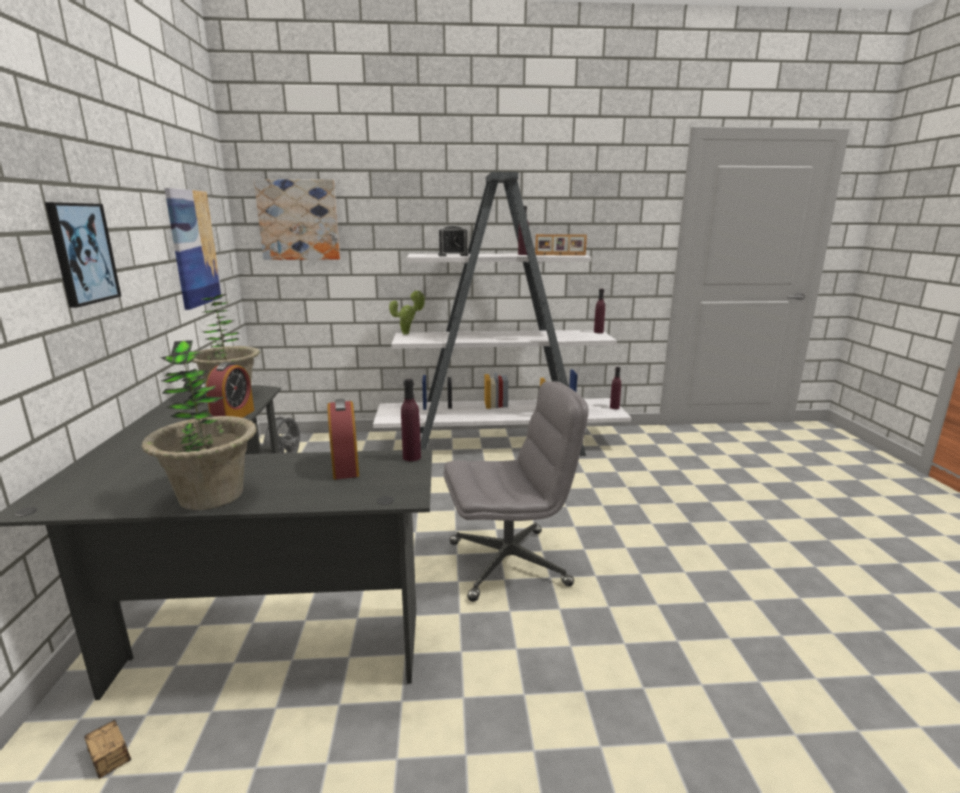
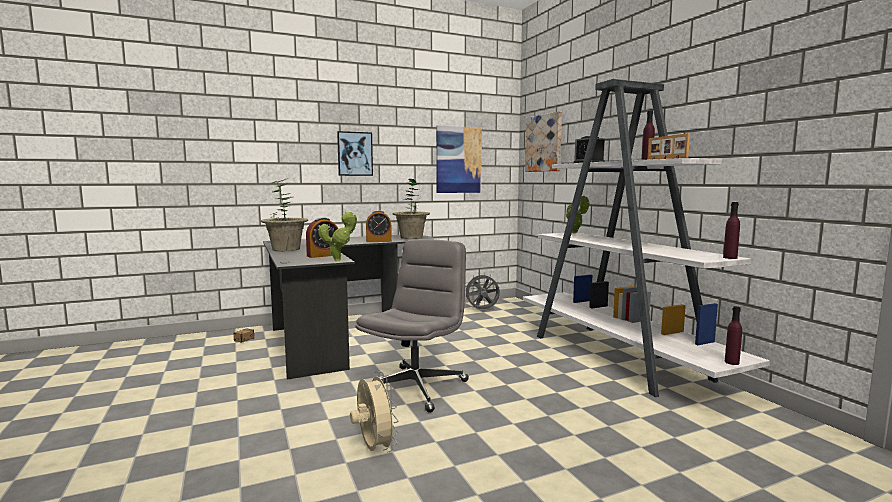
camera: 70 degrees right, 10 degrees down
(411, 457) = (339, 260): purple bottle -> potted plant
(509, 563) = (415, 387): grey office chair -> grey office chair turned 120 degrees counterclockwise
(651, 616) = (374, 449): none -> beige fan

